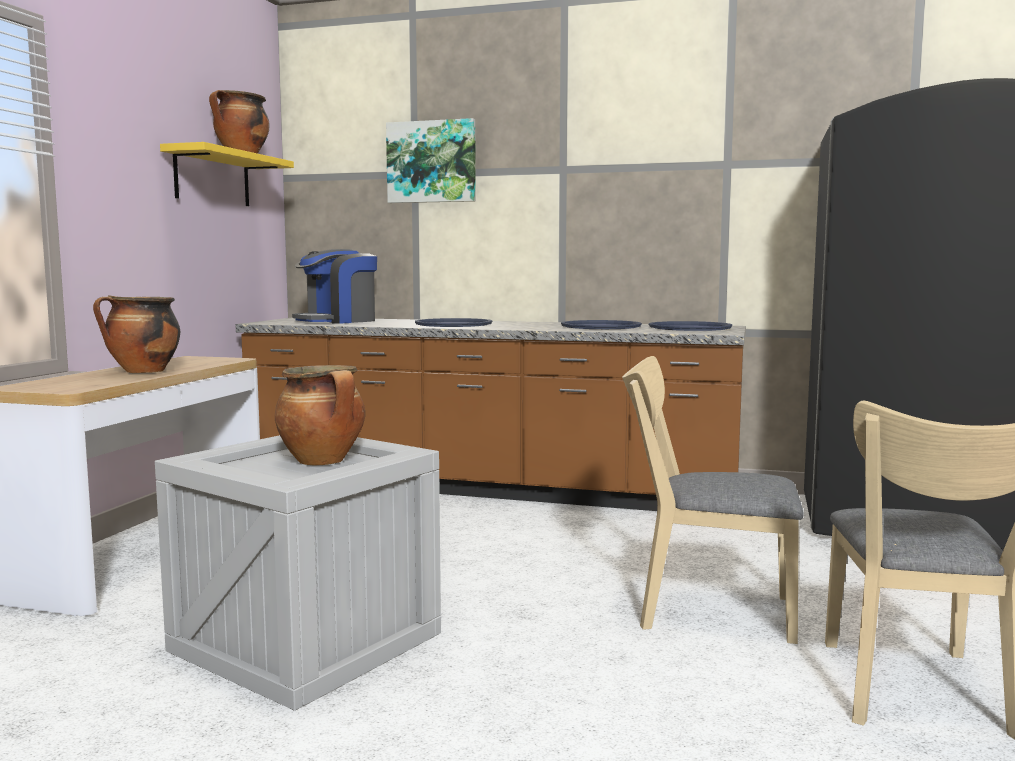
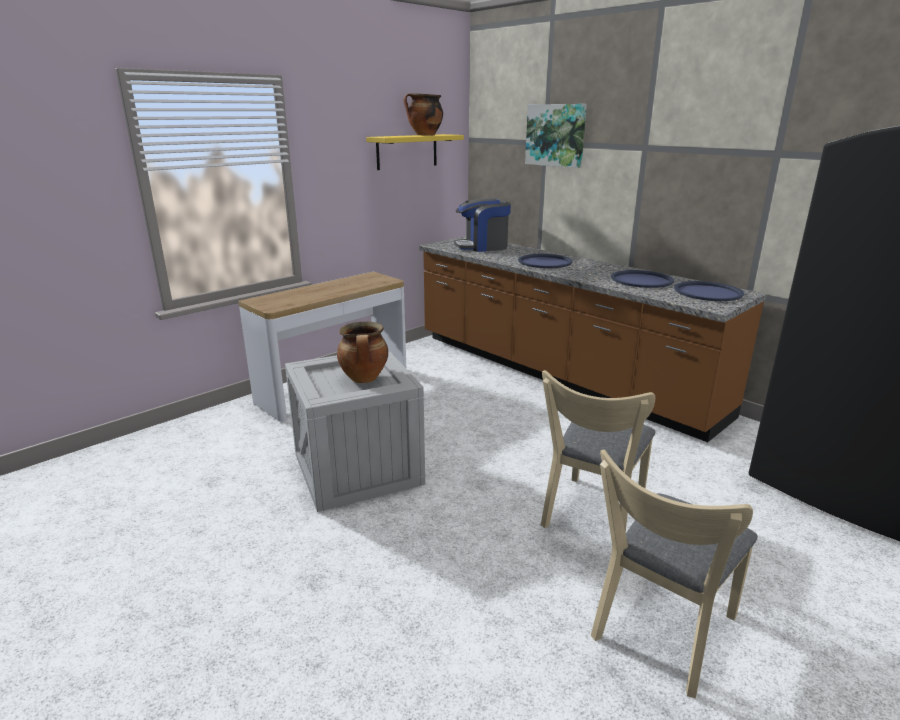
camera: 30 degrees right, 15 degrees up
(142, 372) = (327, 291): cooking pot -> none
(703, 610) = (591, 517): beige chair -> beige chair turned 105 degrees counterclockwise

